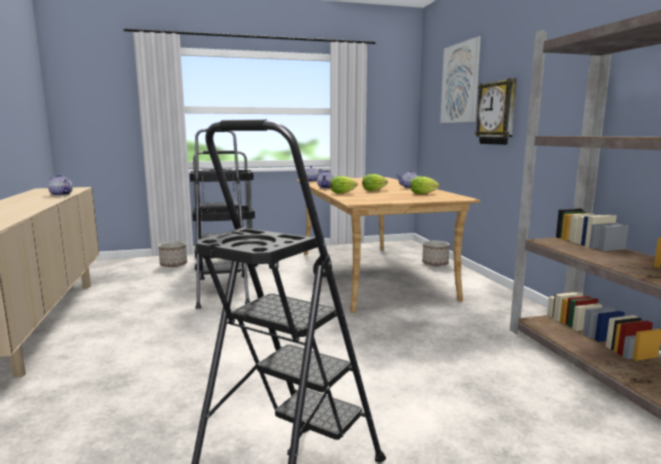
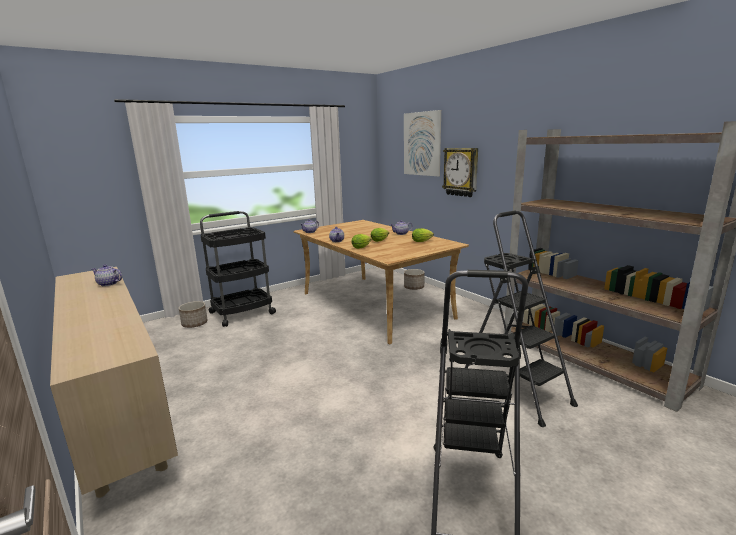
camera: 20 degrees left, 5 degrees up
(223, 290) = (267, 342): step ladder -> step ladder (513, 389)

